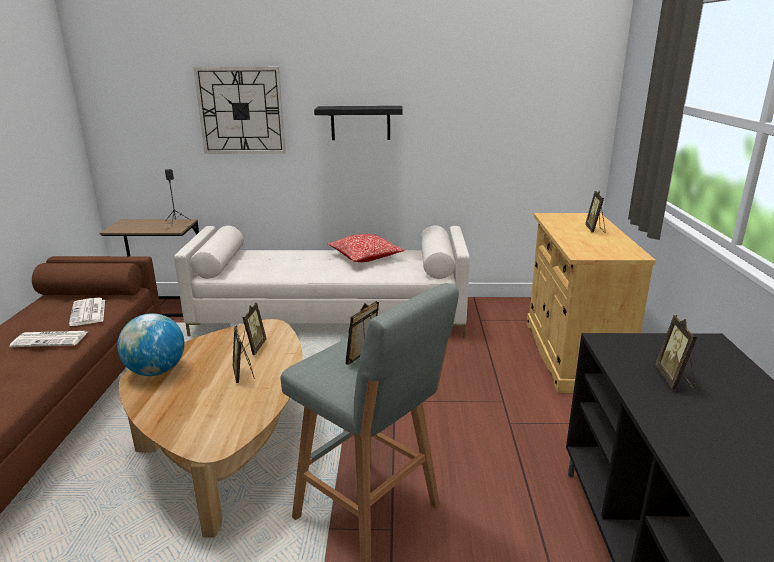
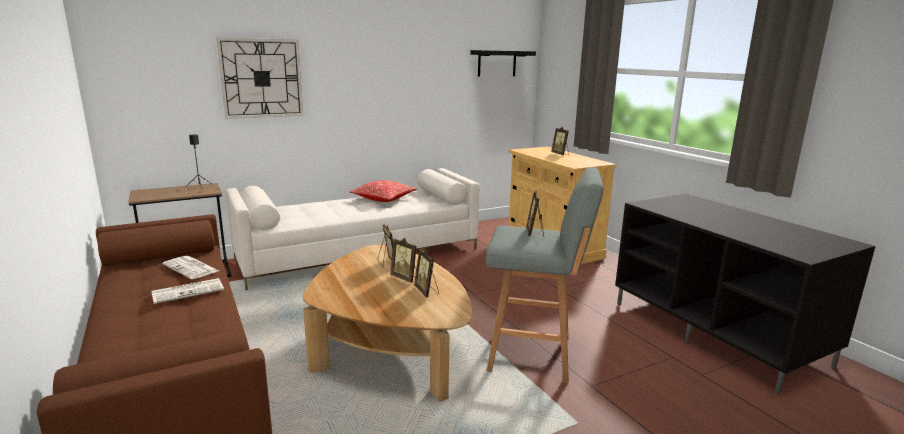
camera: 30 degrees left, 5 degrees down
(156, 371) = (331, 291): globe -> none
(360, 123) = (366, 88): black shelf -> black shelf (497, 63)
(674, 379) = (696, 213): picture frame -> picture frame (427, 291)

